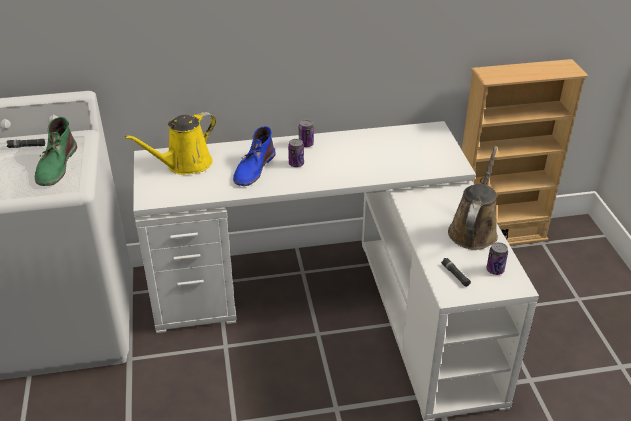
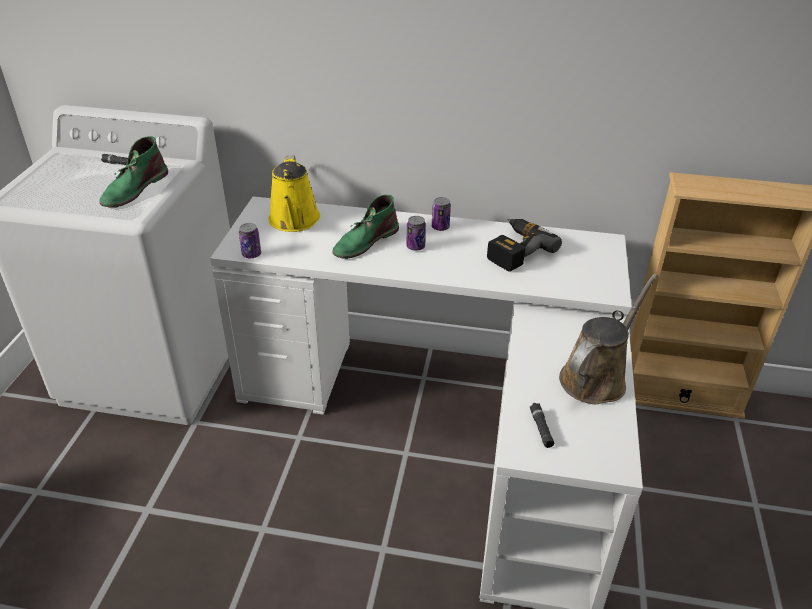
camera: 20 degrees right, 0 degrees up
(185, 164) = (294, 221): yellow watering can -> yellow watering can turned 75 degrees counterclockwise
(254, 169) = (365, 242): blue boot -> green boot
(372, 150) = (514, 250): none -> power drill
(495, 270) = (598, 436): can -> can (251, 254)

